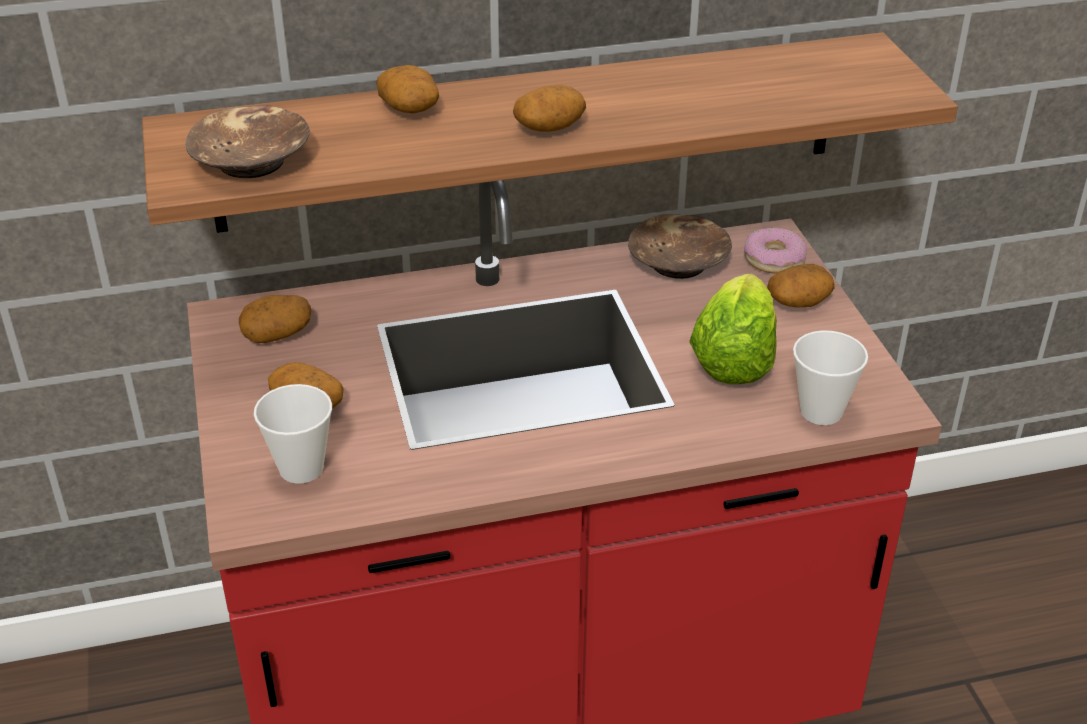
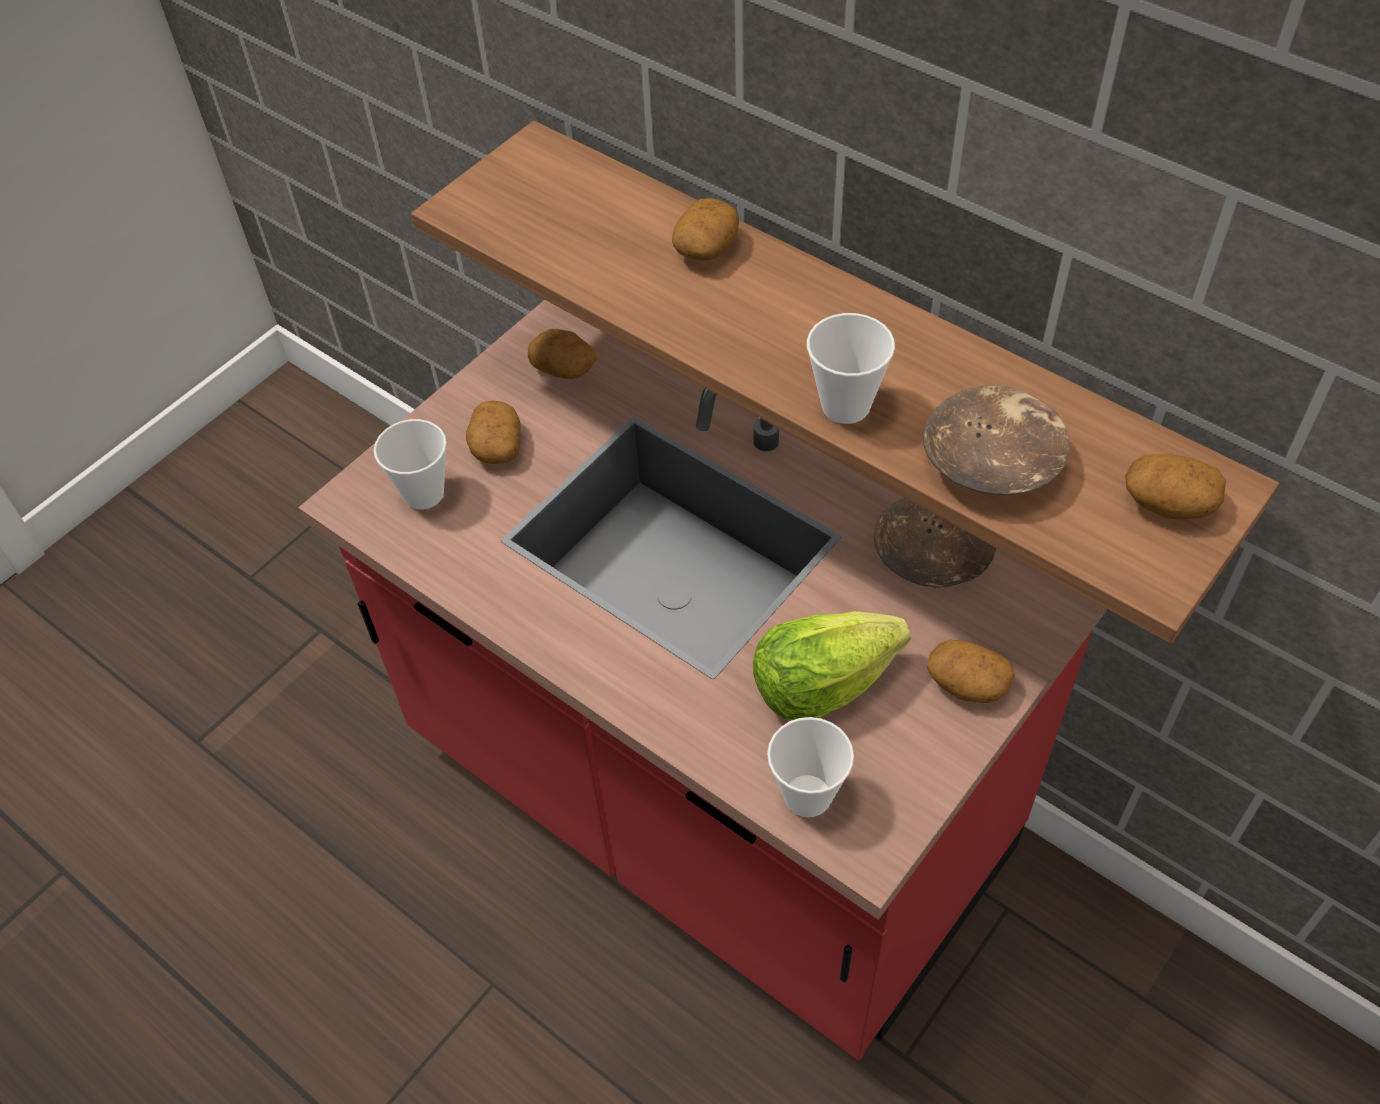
camera: 55 degrees right, 15 degrees up
(252, 161) = (528, 218): brown bowl -> brown bowl (993, 462)
(549, 127) = (769, 351): potato -> potato (1168, 503)
(641, 123) = (845, 406): none -> cup
(774, 259) = (1019, 625): donut -> none

